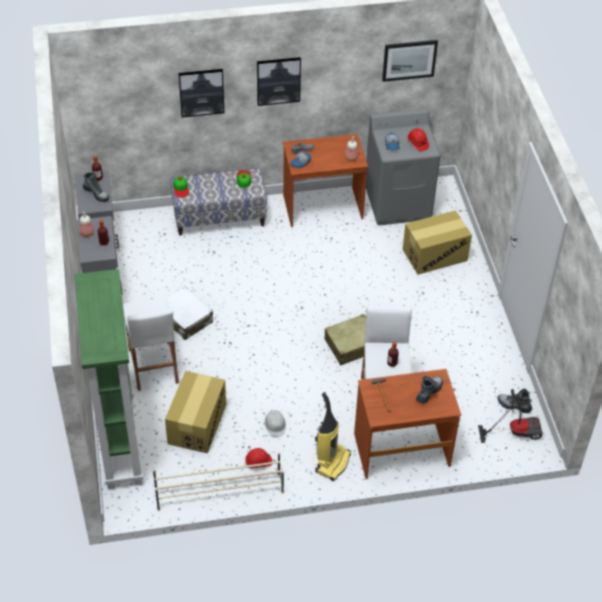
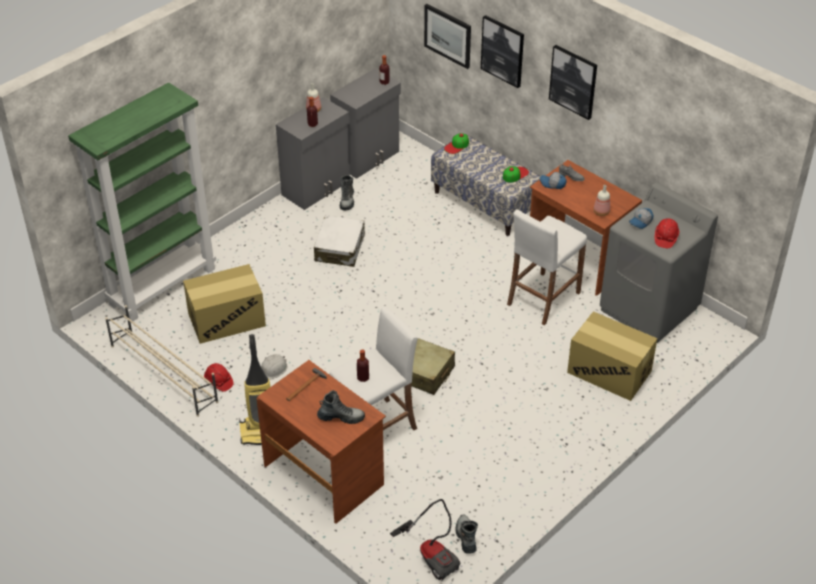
camera: 55 degrees right, 5 degrees down
(96, 194) = (365, 91): boot -> boot (347, 200)
(153, 366) = (266, 259): white stool -> white stool (543, 298)
(409, 60) = (708, 138): picture -> picture (448, 35)

